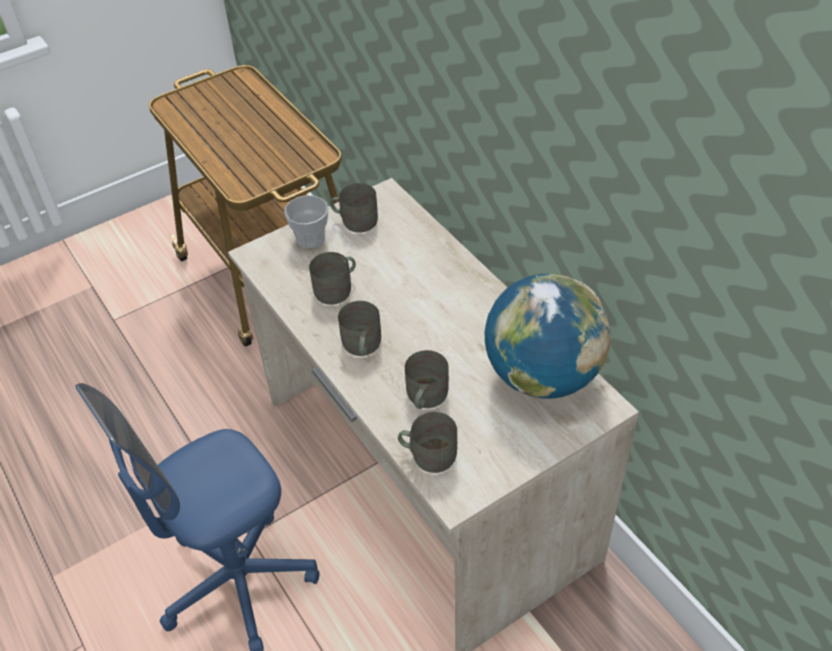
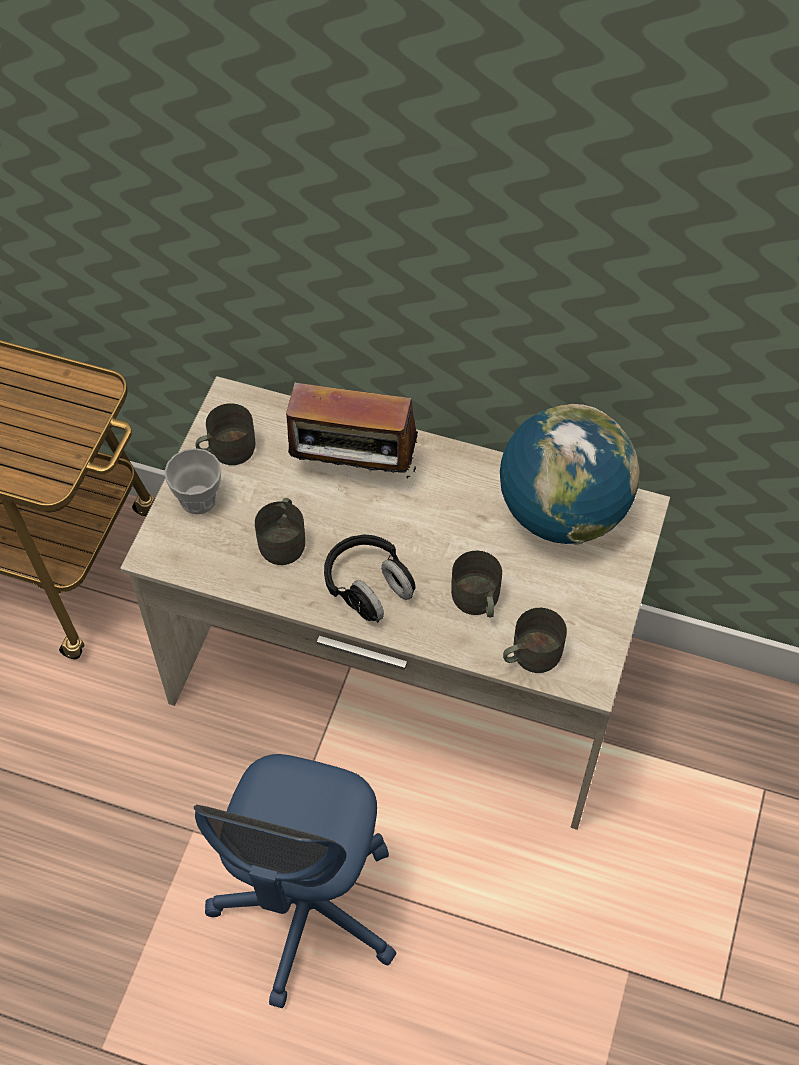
camera: 40 degrees left, 10 degrees up
(361, 346) = (368, 587): grey mug -> black headphones
(423, 271) = (353, 468): none -> radio

